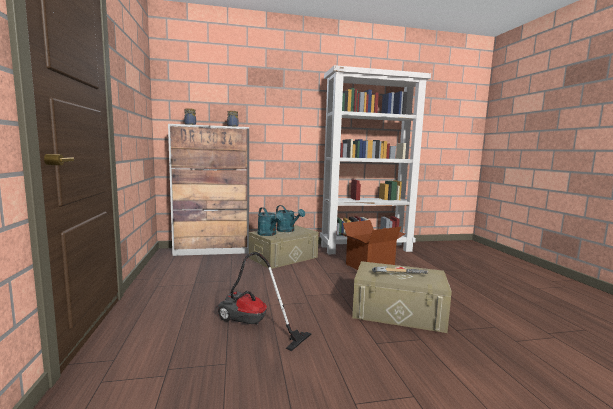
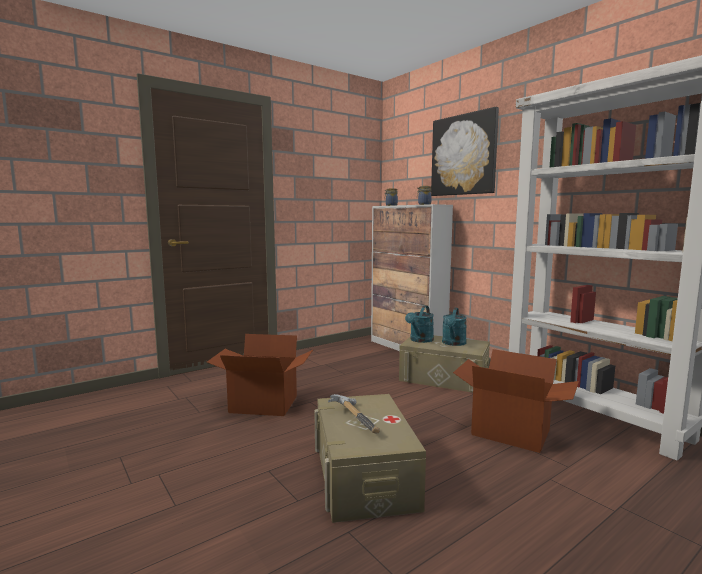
camera: 65 degrees right, 0 degrees up
(252, 325) = (263, 405): vacuum cleaner -> cardboard box
(255, 91) = (464, 155): none -> picture

